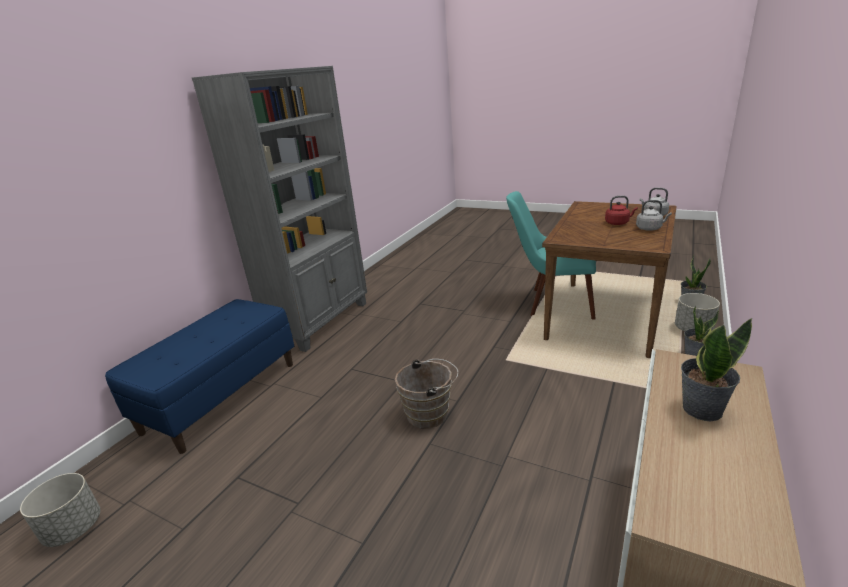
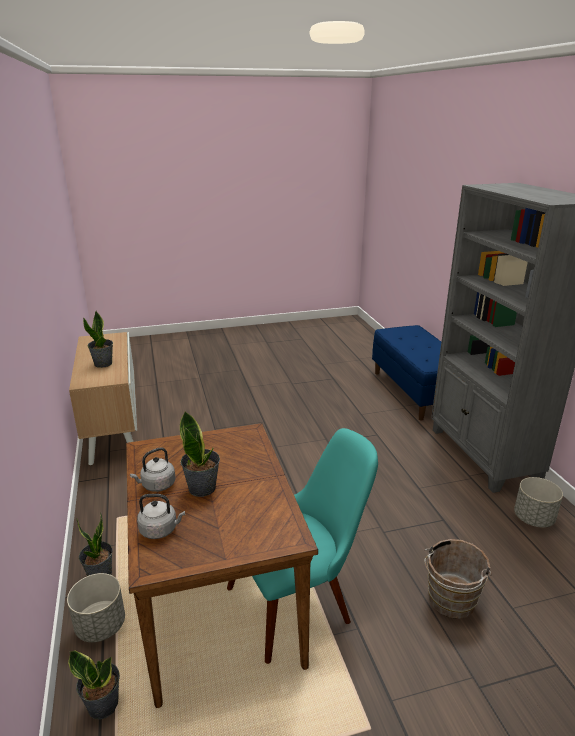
camera: 135 degrees right, 0 degrees up
(74, 528) = (360, 350): grey planter -> grey planter (533, 519)
(430, 413) = (282, 433): brown bucket -> brown bucket (450, 602)
(618, 223) = (202, 487): red kettle -> potted plant

